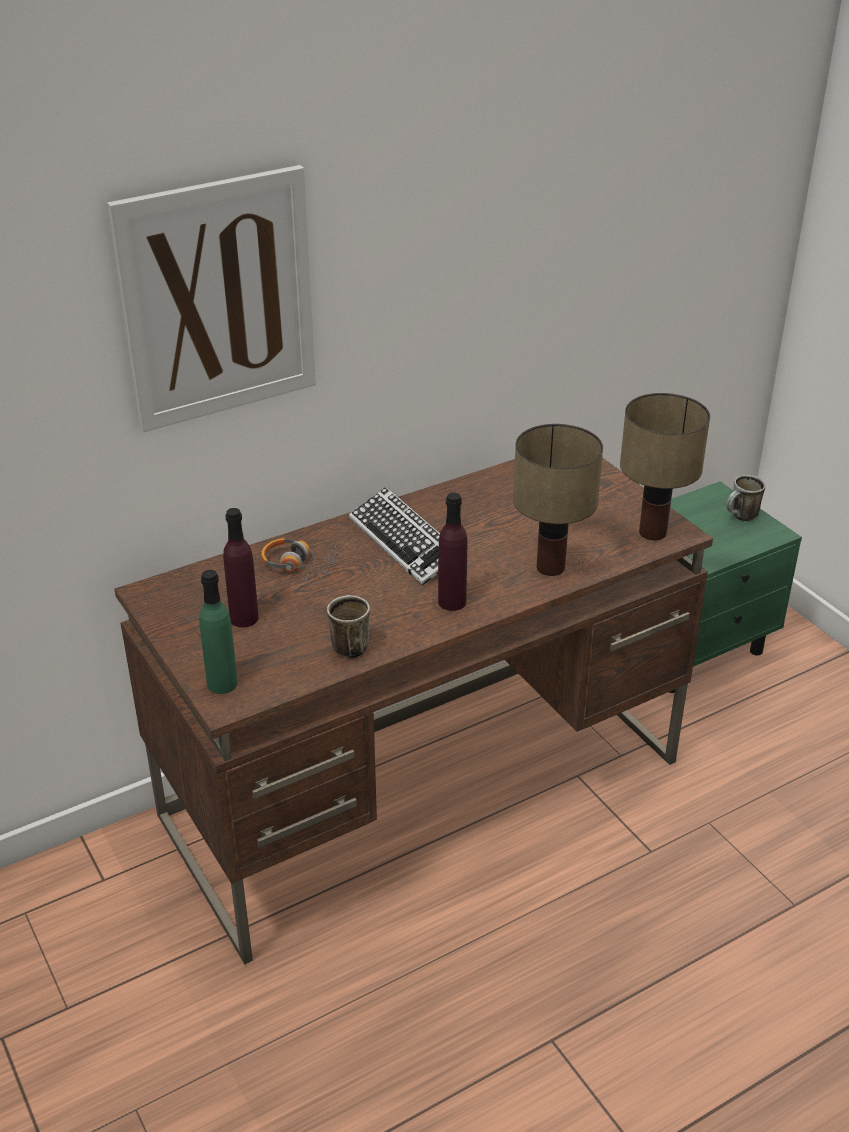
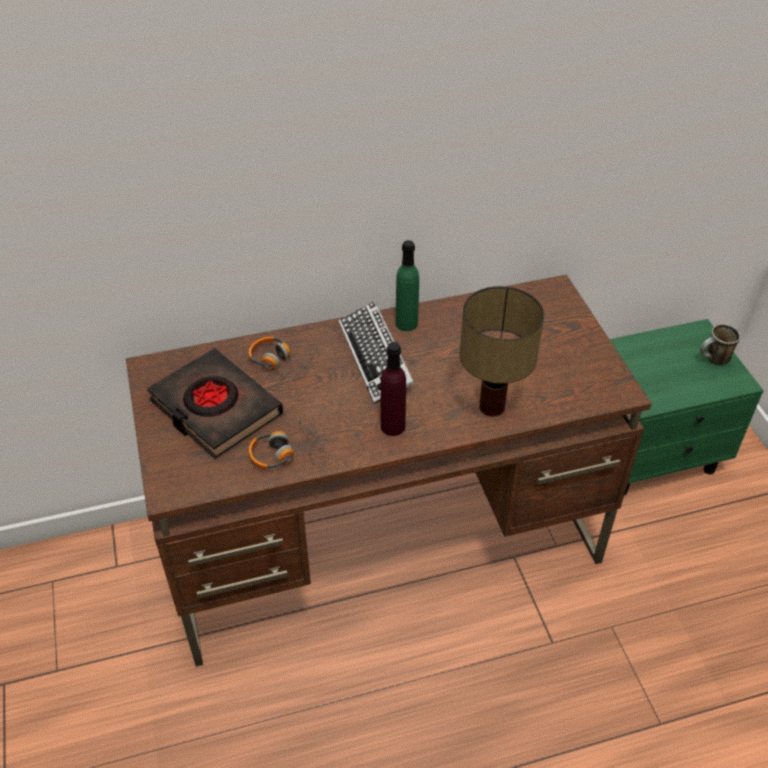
camera: 15 degrees right, 10 degrees up
(218, 299) = (215, 134): picture -> none
(222, 683) = (173, 470): green bottle -> green bottle (406, 323)
(244, 618) = (215, 408): purple bottle -> black book
(346, 645) = (287, 453): mug -> headphones
(653, 532) = (598, 386): table lamp -> none

